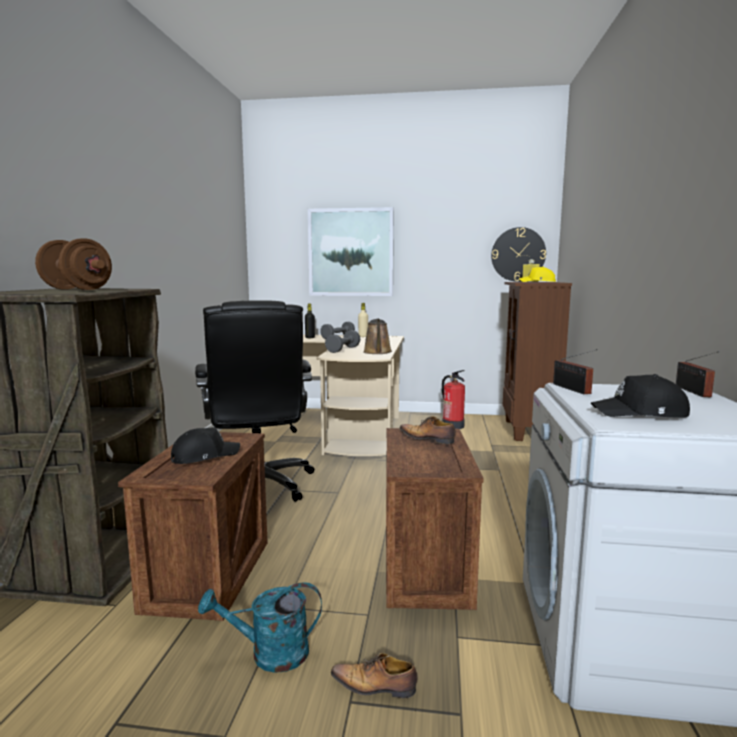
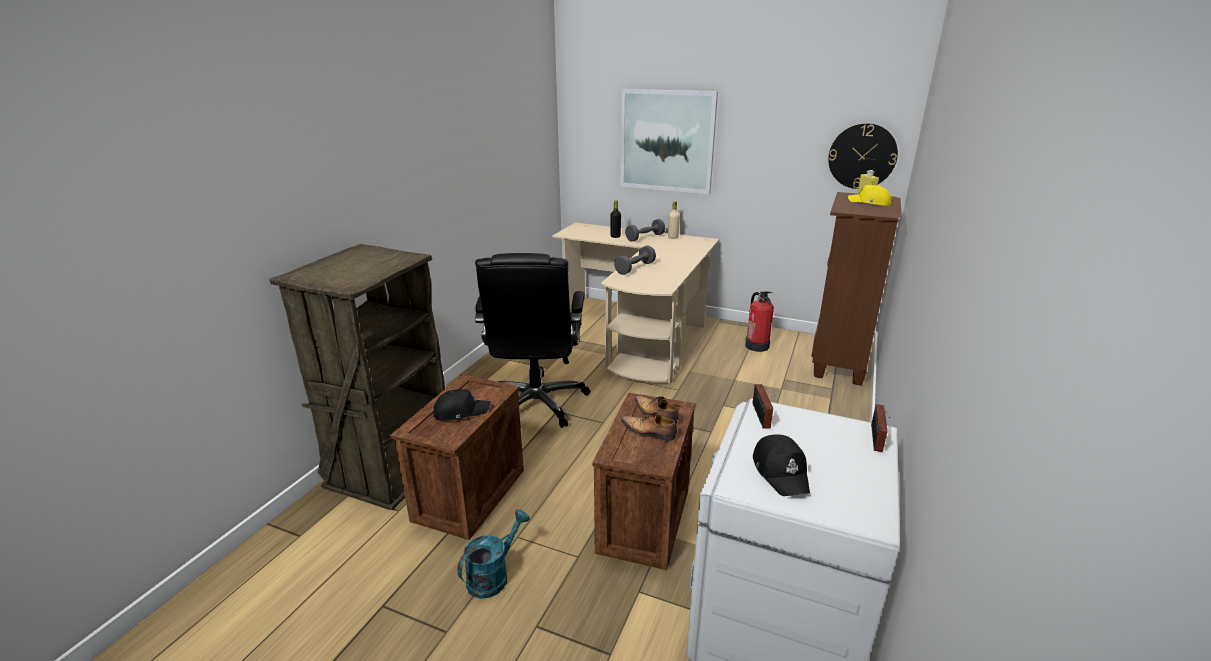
camera: 15 degrees right, 15 degrees up
(76, 289) = (361, 263): brown dumbbell -> none
(269, 654) = (493, 575): turquoise watering can -> turquoise watering can turned 120 degrees clockwise
(375, 686) = (558, 618): shoe -> shoe (649, 432)
(377, 352) = (667, 278): brown watering can -> none
(641, 413) = (781, 472): black cap -> black cap turned 120 degrees counterclockwise

